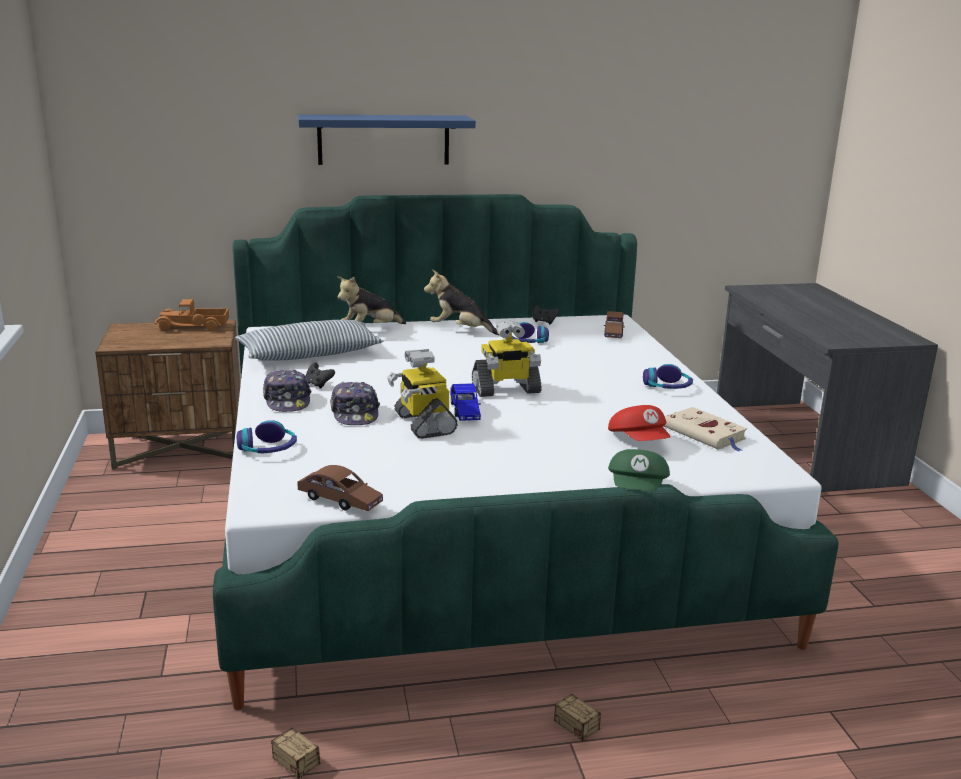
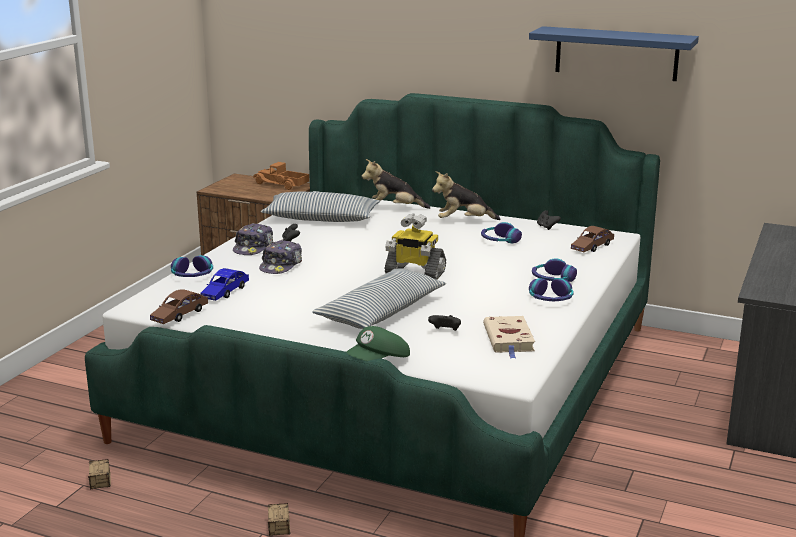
camera: 35 degrees right, 0 degrees up
(340, 500) = (180, 315): brown toy car -> brown toy car turned 60 degrees clockwise
(383, 139) = (437, 47): blue shelf -> blue shelf (616, 53)
(423, 423) = (313, 282): toy robot -> none
(460, 330) = (463, 221): plush toy -> plush toy turned 60 degrees counterclockwise
(464, 411) = (357, 280): blue toy car -> blue toy car (225, 292)
(547, 437) = (381, 312): none -> pillow
(635, 368) = (552, 279): none -> headphones
(639, 441) = (445, 331): red cap -> black game controller

